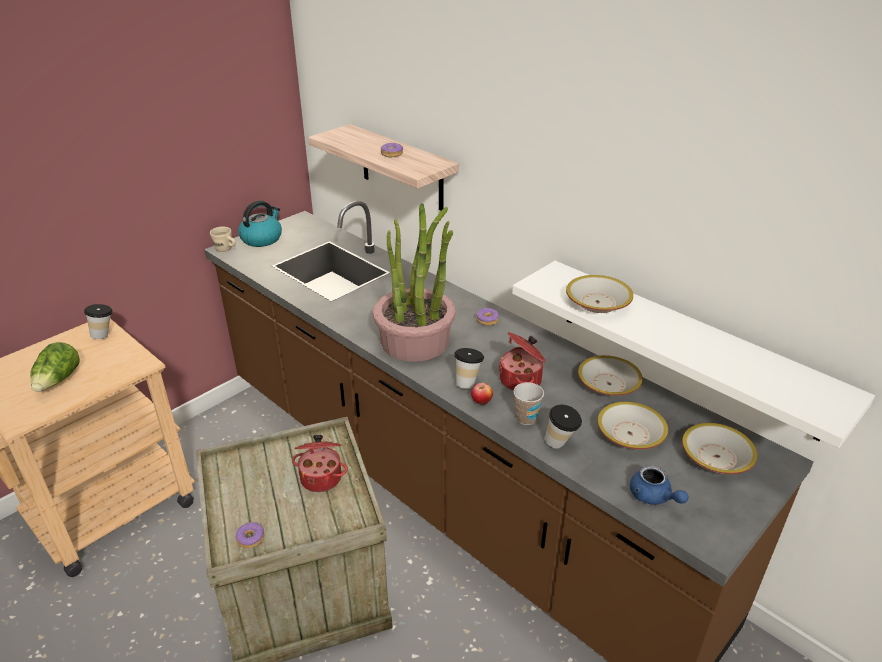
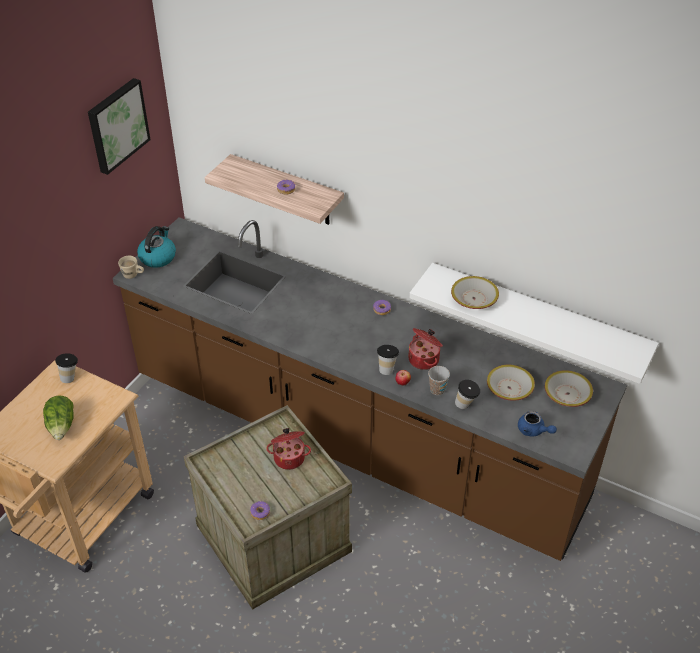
camera: 15 degrees left, 10 degrees up
(218, 61) = (117, 125): none -> picture
(416, 342) = (335, 340): potted plant -> none
(608, 384) = (486, 351): bowl -> none

